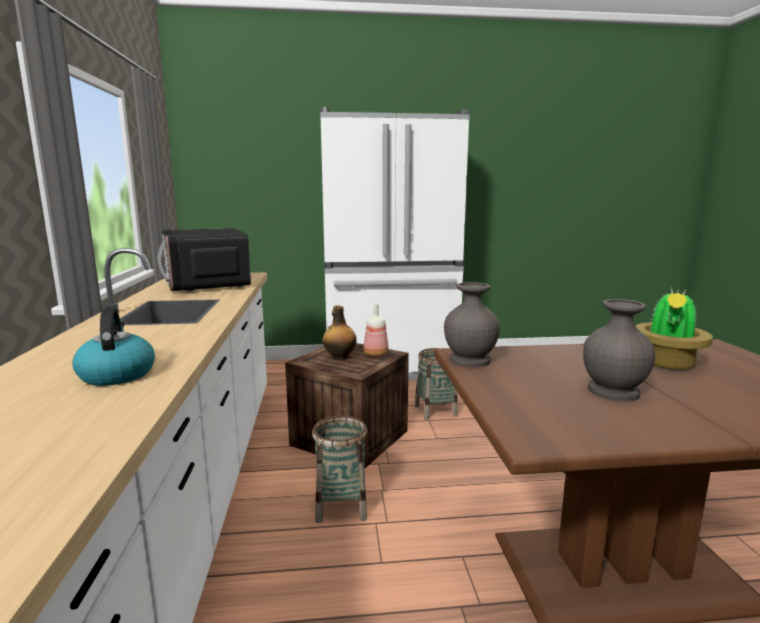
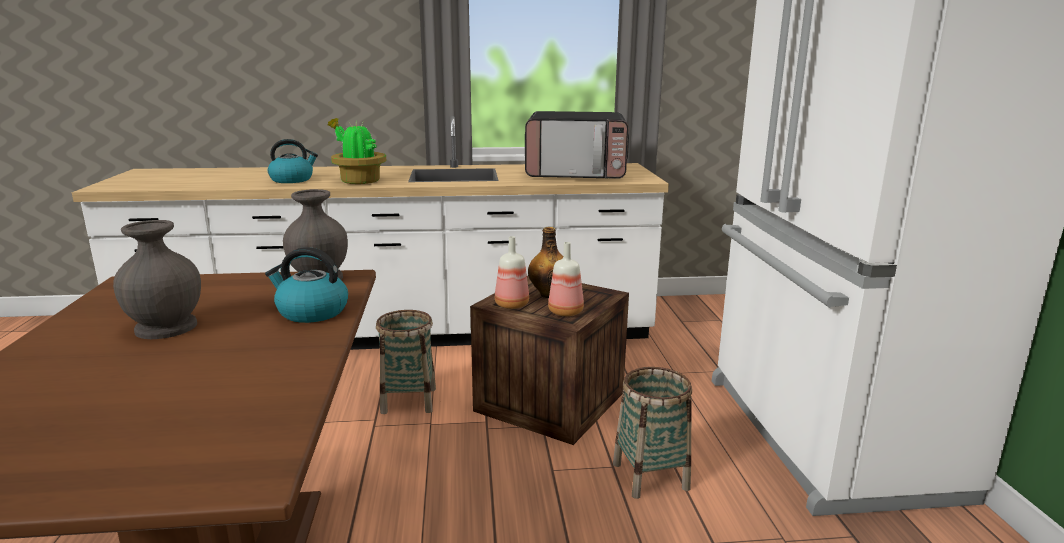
camera: 90 degrees right, 5 degrees up
(206, 284) = (576, 173): microwave -> microwave turned 150 degrees counterclockwise
(362, 368) = (511, 305): none -> bottle
(540, 355) = (311, 312): none -> kettle
(667, 364) = (205, 384): potted plant -> potted plant (359, 181)

